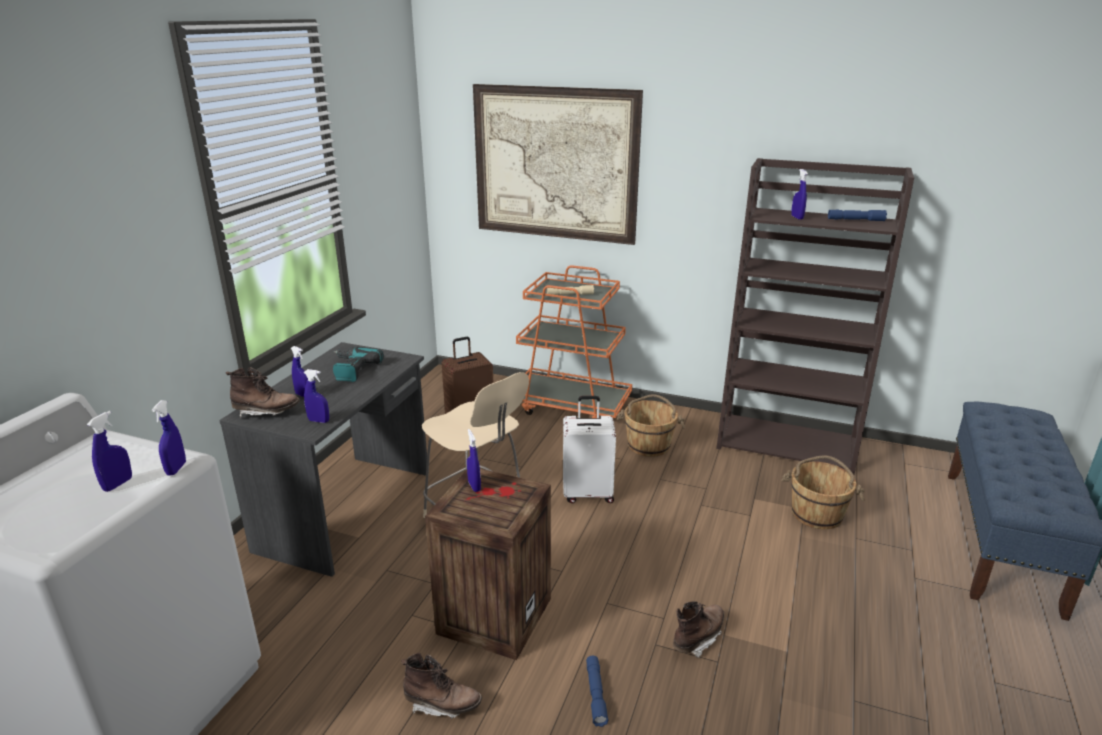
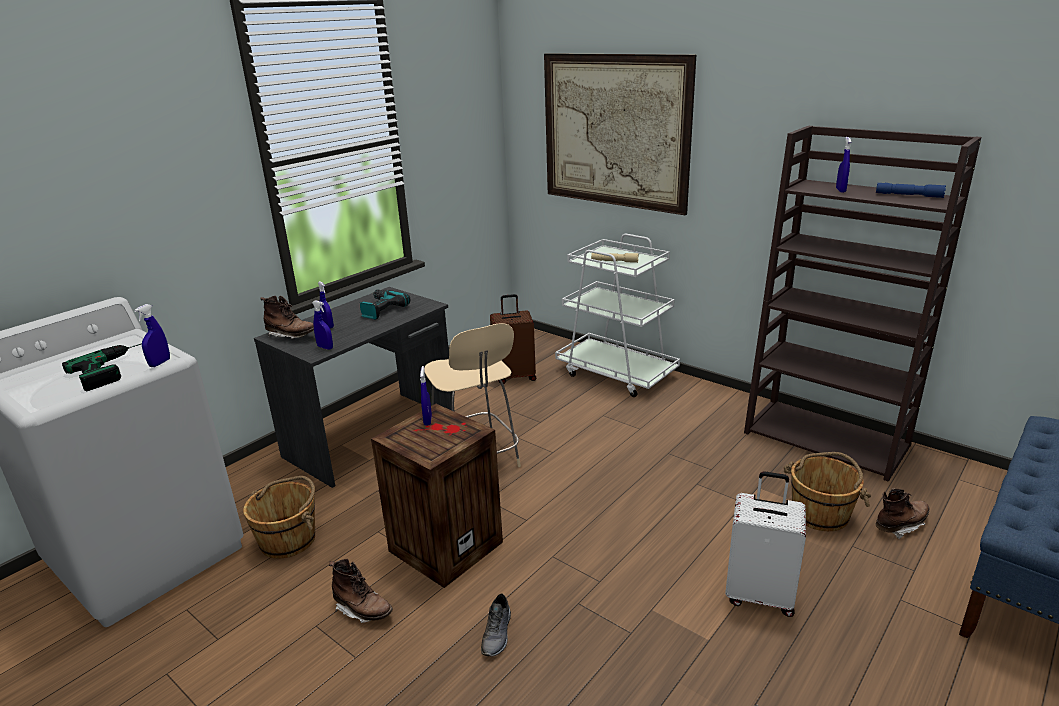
camera: 20 degrees right, 0 degrees up
(118, 484) = (114, 368): blue spray bottle -> power drill
(571, 406) = (616, 373): orange cart -> white cart
(588, 493) = (589, 455): white suitcase -> white suitcase (760, 595)
(596, 694) = (497, 634): blue flashlight -> grey shoe
(649, 444) = (674, 419): brown bucket -> brown bucket (289, 539)
(697, 638) = (623, 606): brown boot -> brown boot (900, 525)

